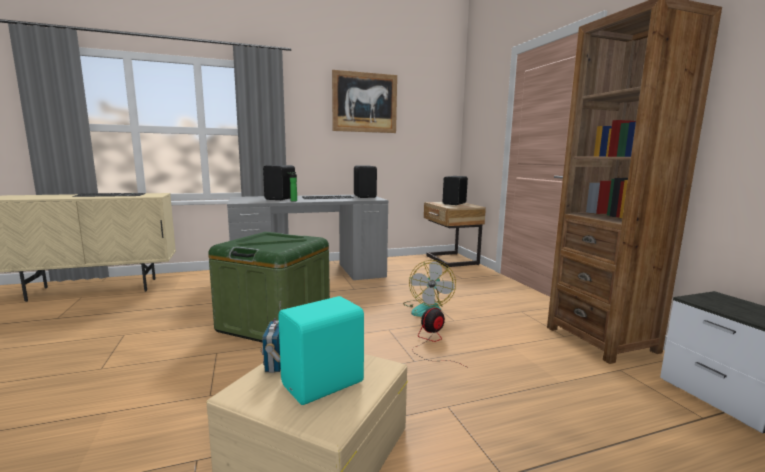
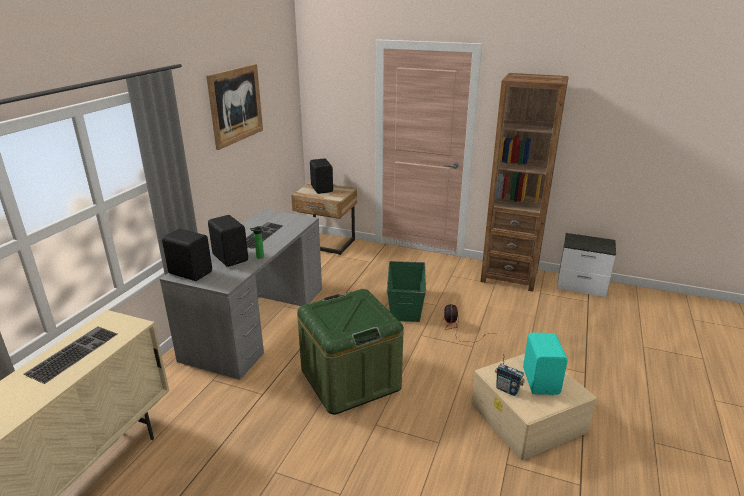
camera: 50 degrees left, 15 degrees up
(365, 196) = (279, 217): black speaker -> black speaker (191, 272)
(427, 308) = (406, 304): fan -> green storage box

